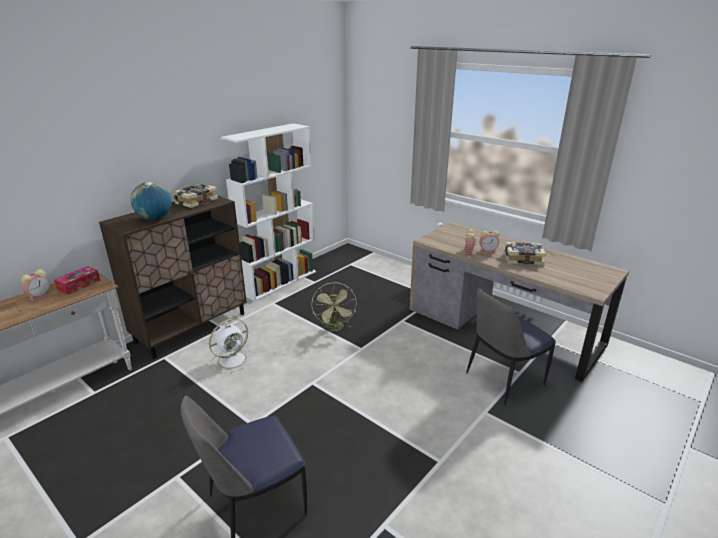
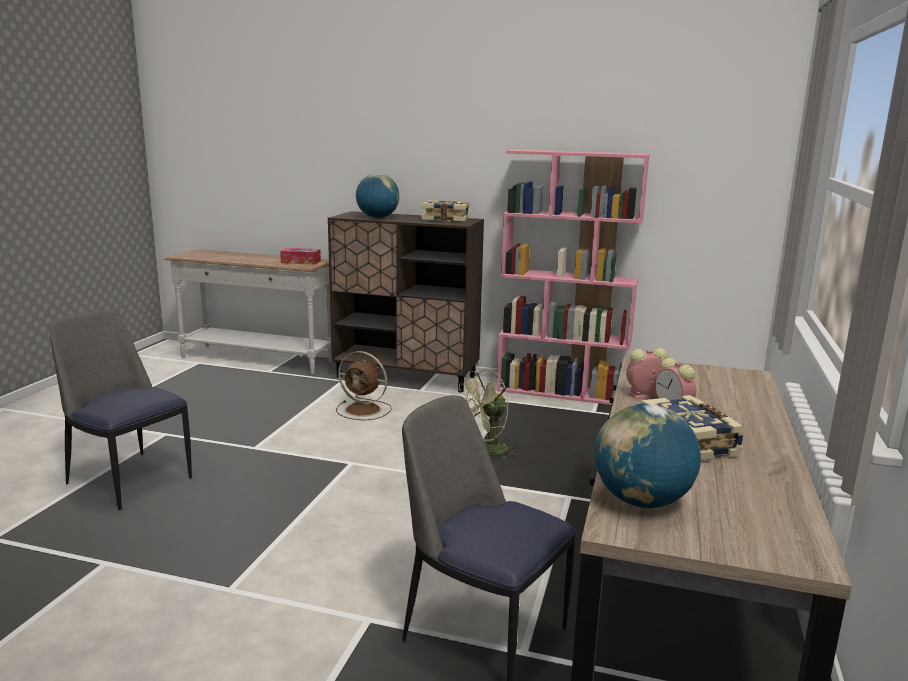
camera: 65 degrees right, 10 degrees down
(40, 296) = (272, 258): alarm clock -> none
(233, 359) = (364, 410): white fan -> brown fan
(279, 282) = (562, 392): white bookcase -> pink bookcase
(574, 282) = (641, 501): none -> globe

